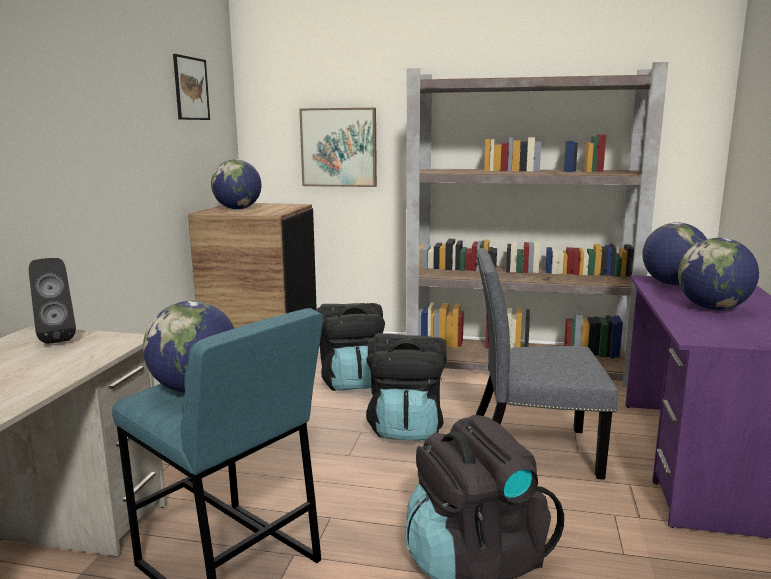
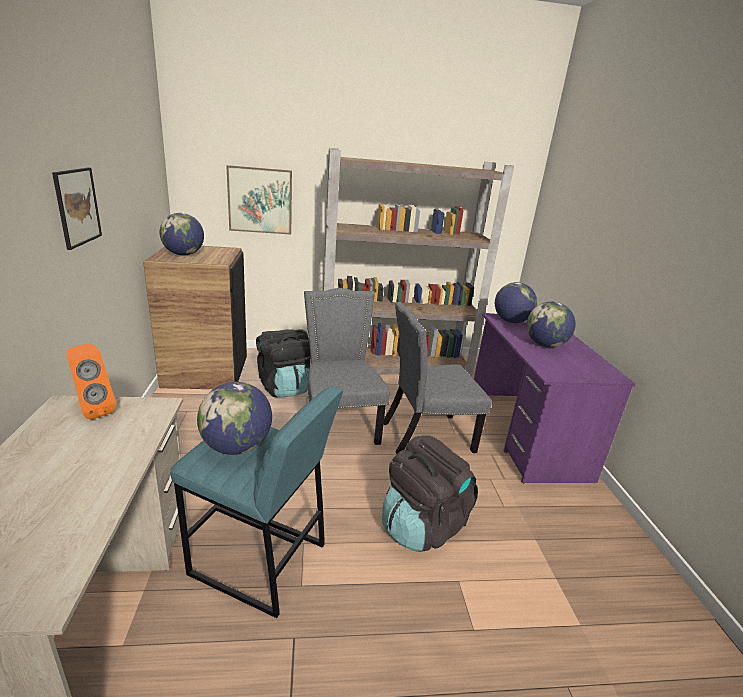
camera: 20 degrees left, 10 degrees up
(57, 339) = (93, 410): black speaker -> orange speaker
(191, 88) = (137, 148): picture -> picture (77, 207)
(406, 427) = (339, 425): black backpack -> grey chair

